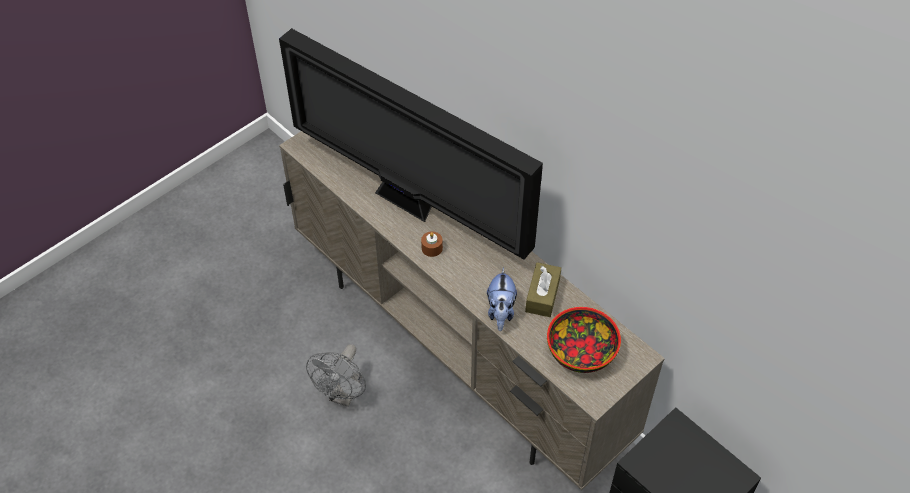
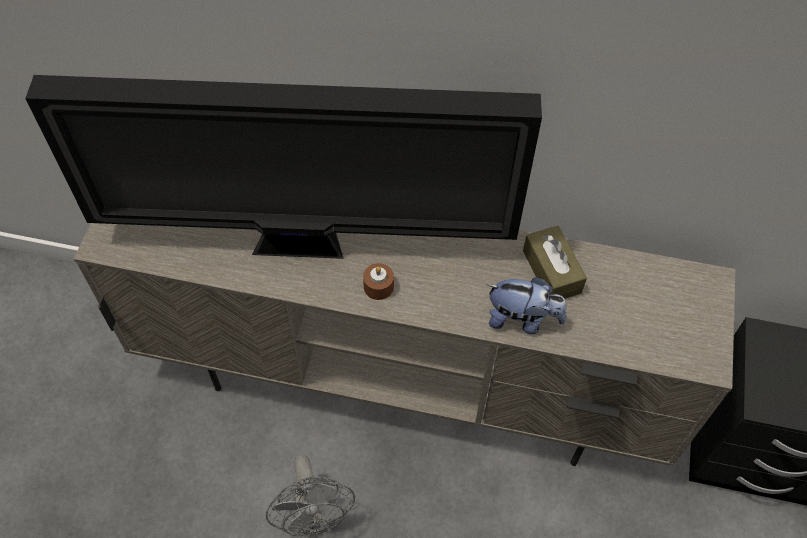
camera: 35 degrees left, 5 degrees up
(501, 311) = (522, 319): plush toy -> plush toy turned 45 degrees counterclockwise
(582, 351) = (649, 314): bowl -> none

